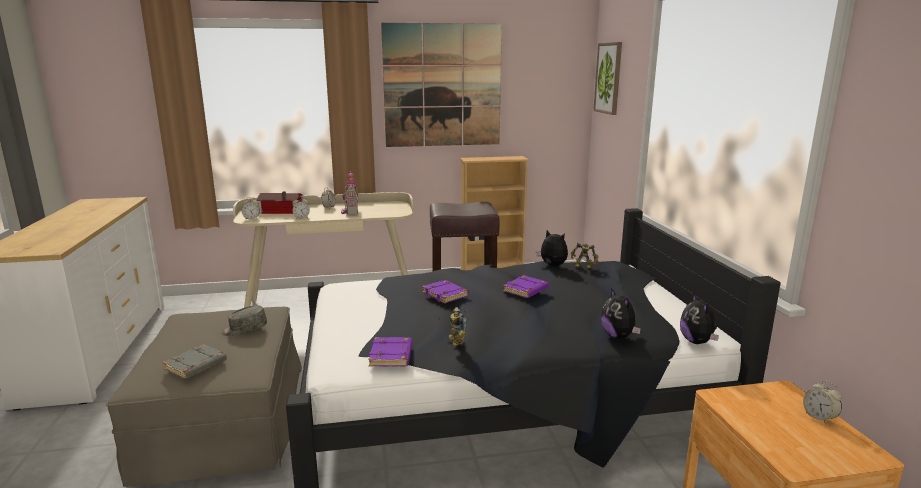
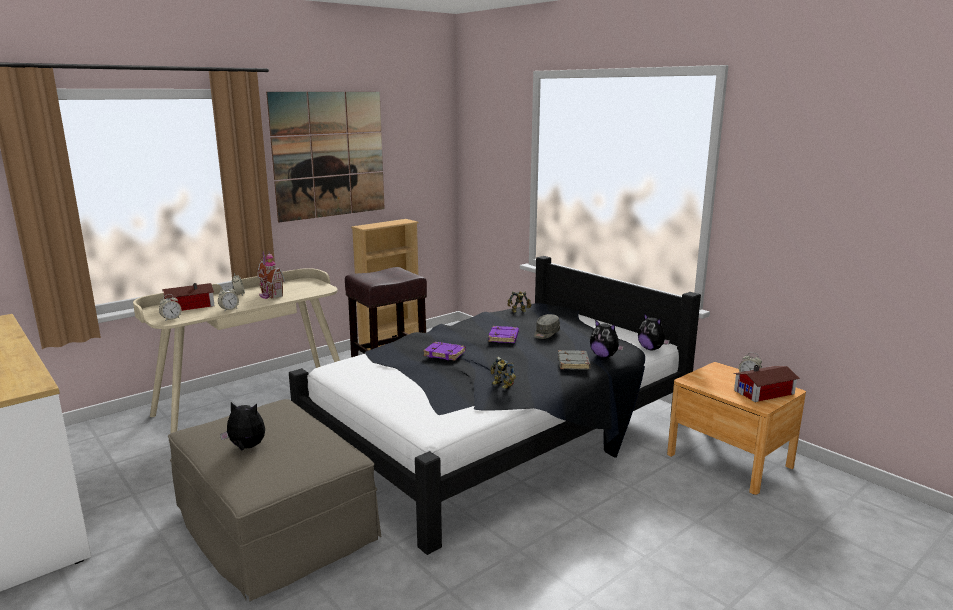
camera: 30 degrees left, 0 degrees up
(196, 366) = (289, 463): grey book -> grey book (574, 363)
(244, 329) = (286, 424): grey cap -> grey cap (546, 333)
(392, 356) = (467, 407): purple book -> none
(552, 266) = (496, 315): plush toy -> plush toy (246, 447)
(608, 78) = (479, 141): picture -> none
(826, 447) = (766, 392): none -> toy house

